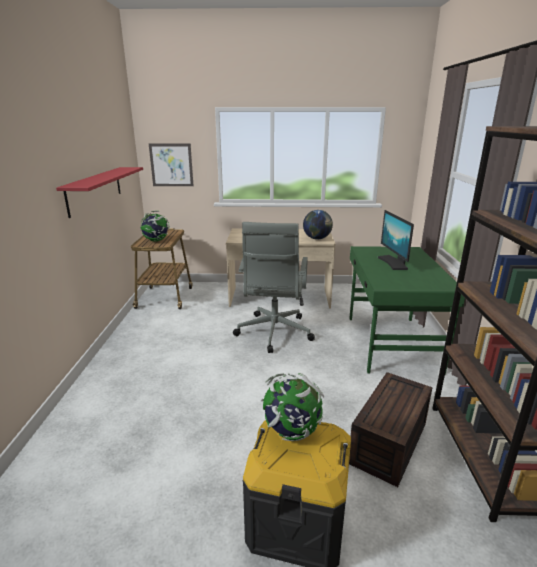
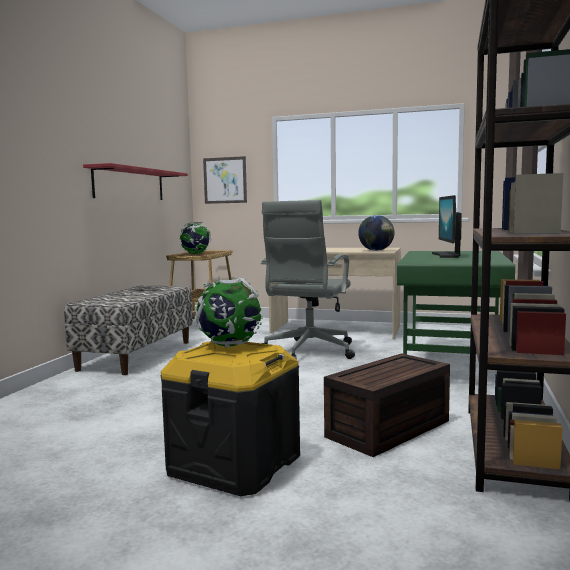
camera: 15 degrees right, 15 degrees down
(127, 353) = (136, 355): none -> bench

